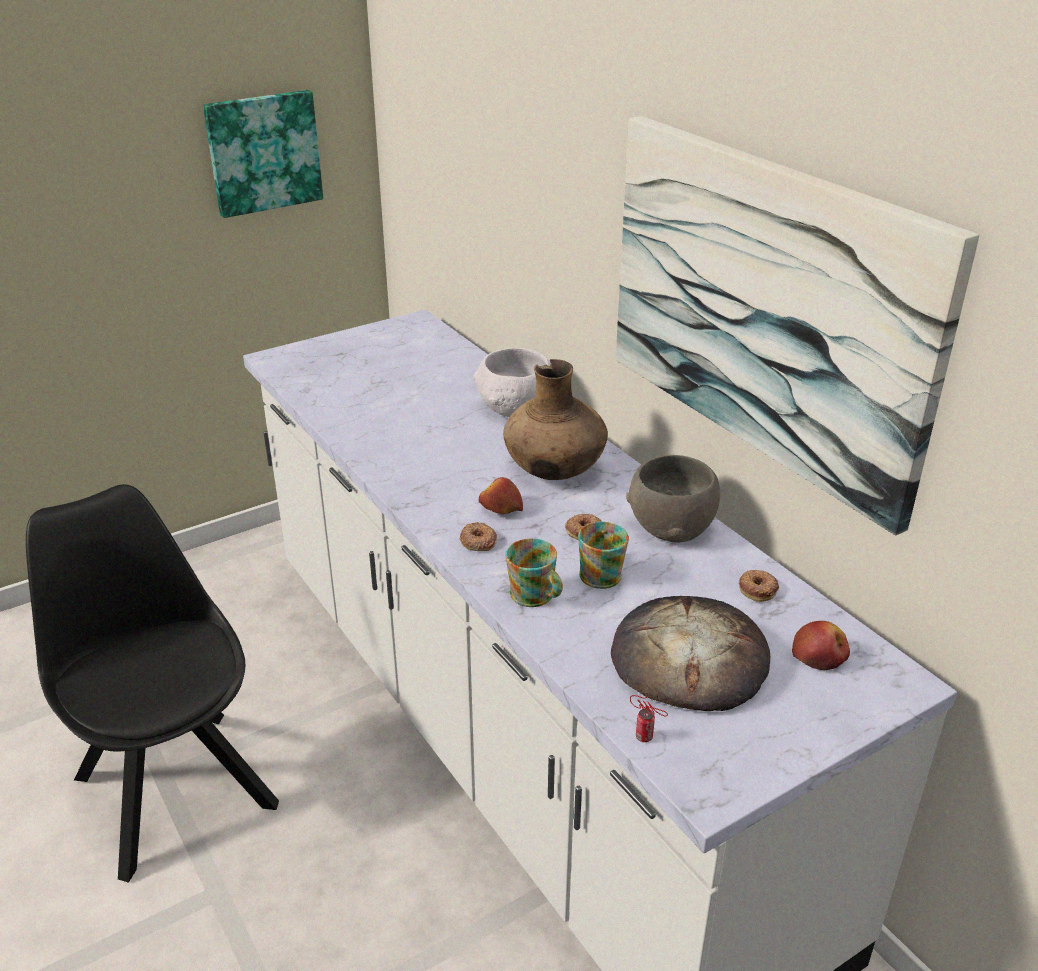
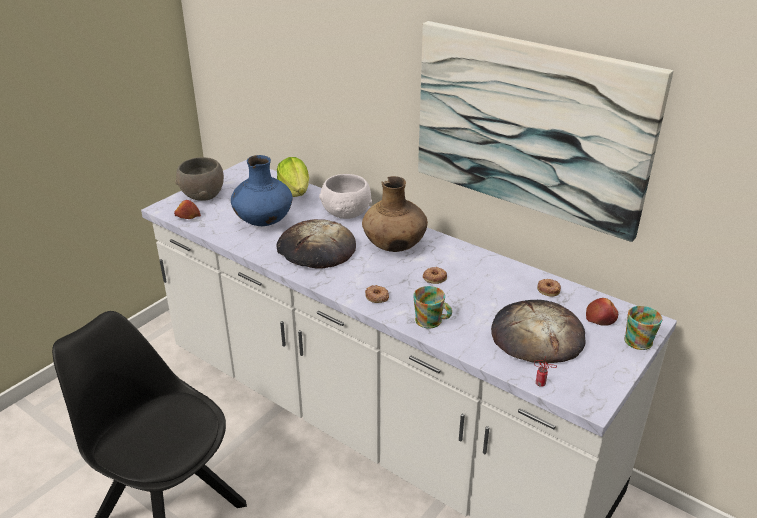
camera: 20 degrees left, 0 degrees up
(263, 152) = (120, 68): picture -> none
(391, 400) = (263, 221): none -> blue vase
(437, 453) = (316, 249): none -> bread
(462, 366) = (295, 192): none -> lettuce
(500, 508) = (376, 274): apple -> apple (187, 217)
(601, 572) = (459, 299): mug -> mug (636, 338)
(670, 527) = (480, 265): grey bowl -> grey bowl (202, 195)

